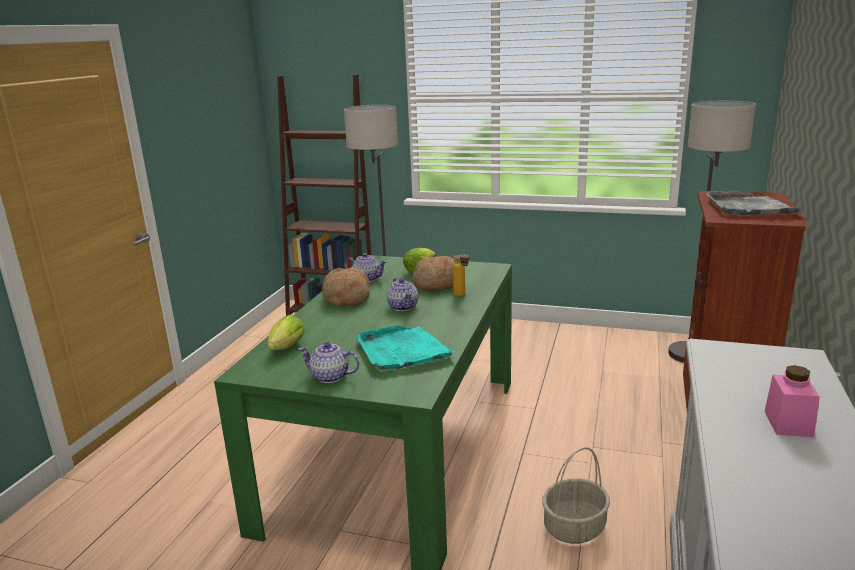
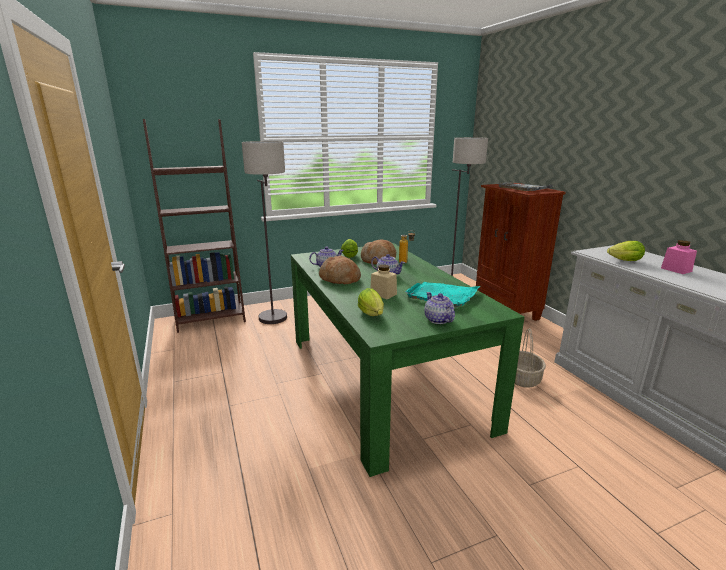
camera: 40 degrees left, 0 degrees up
(330, 377) = (438, 320): teapot -> teapot turned 90 degrees clockwise
(347, 329) = (383, 294): none -> beige jar
(728, 378) = (623, 261): none -> lettuce

